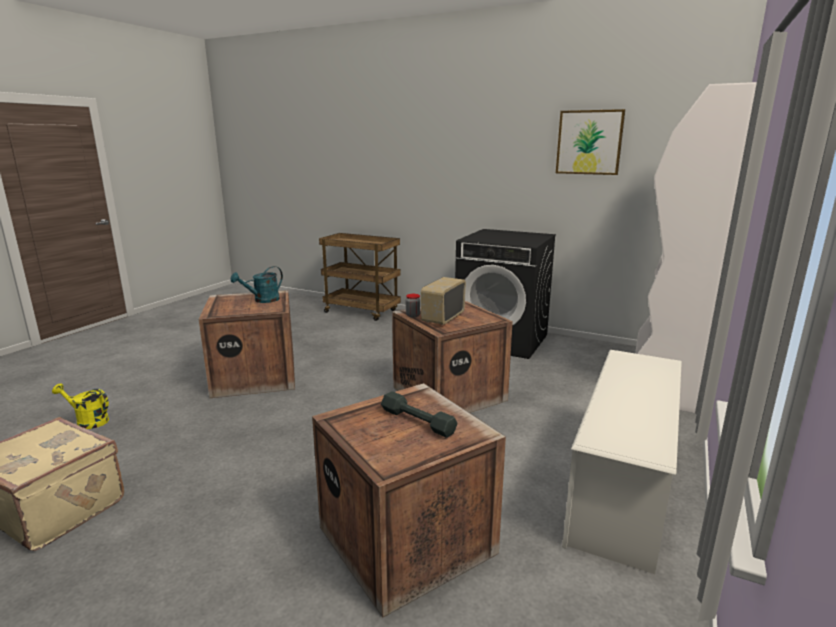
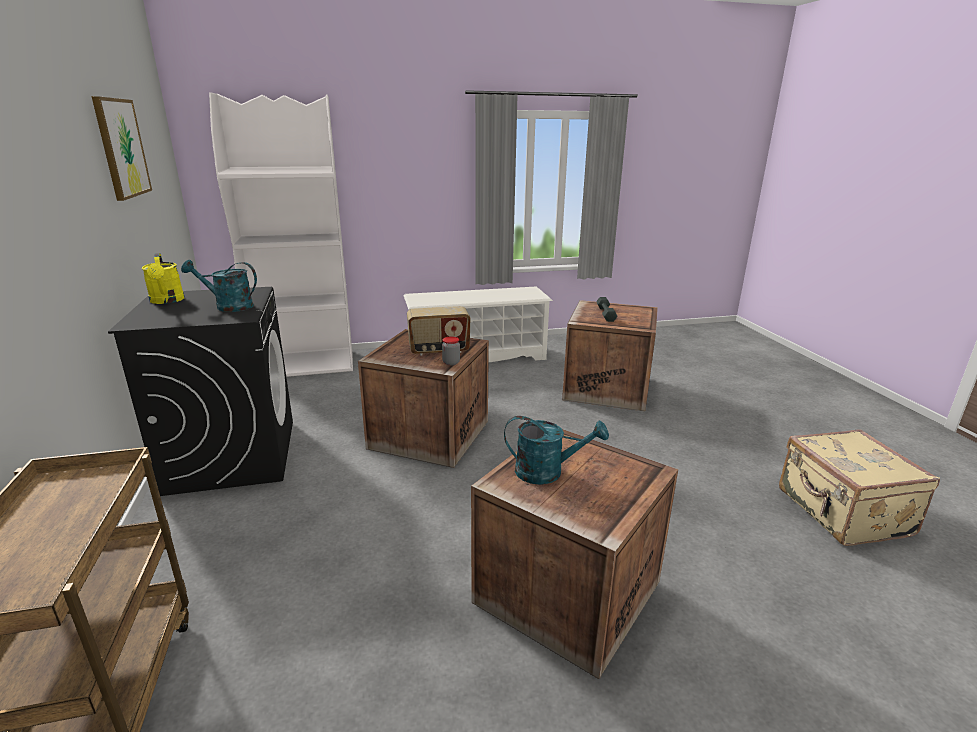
camera: 130 degrees left, 5 degrees up
(88, 421) = (851, 641): yellow watering can -> yellow watering can (167, 301)
(496, 239) = (228, 306): none -> turquoise watering can

